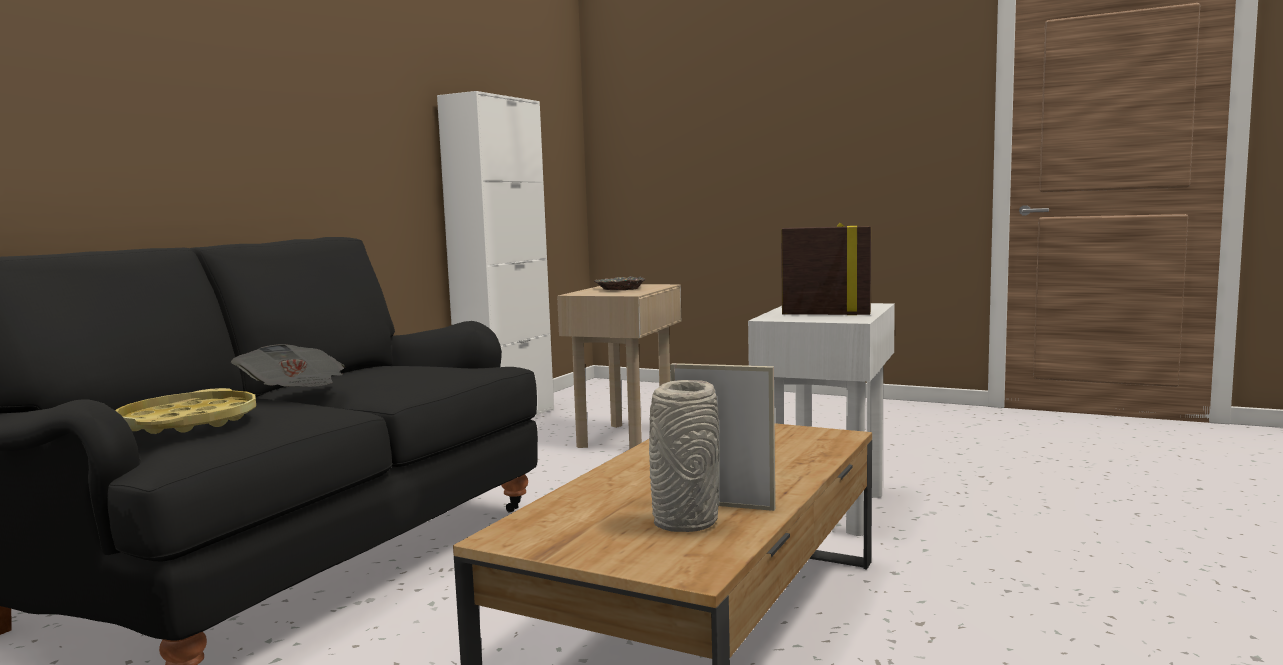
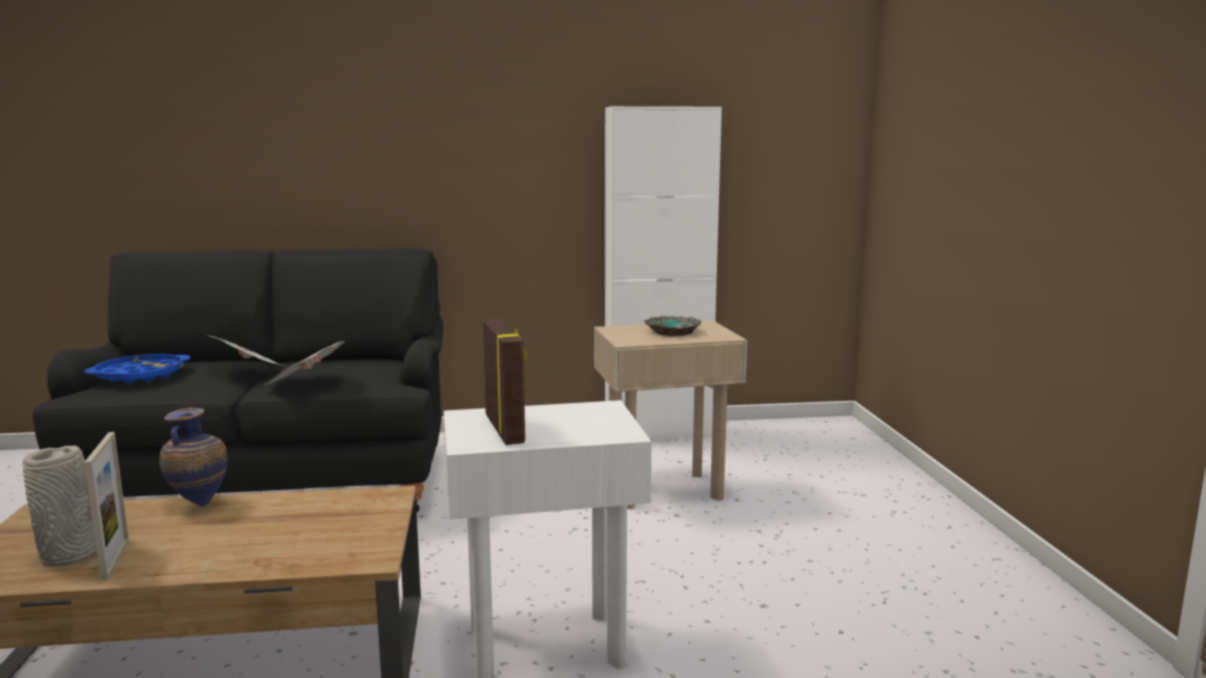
camera: 55 degrees right, 5 degrees up
(188, 423) = (140, 375): yellow tray -> blue tray
(414, 383) = (306, 384): none -> newspaper
(611, 474) = (198, 504): none -> vase

